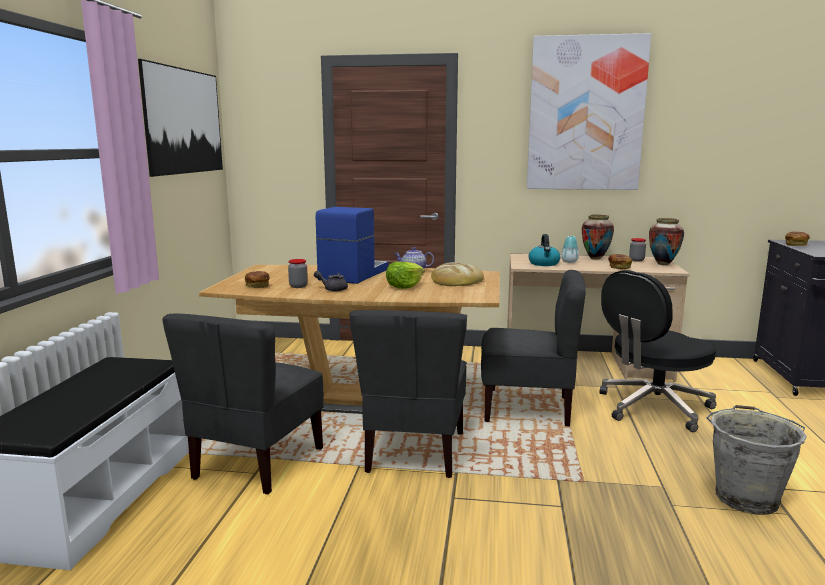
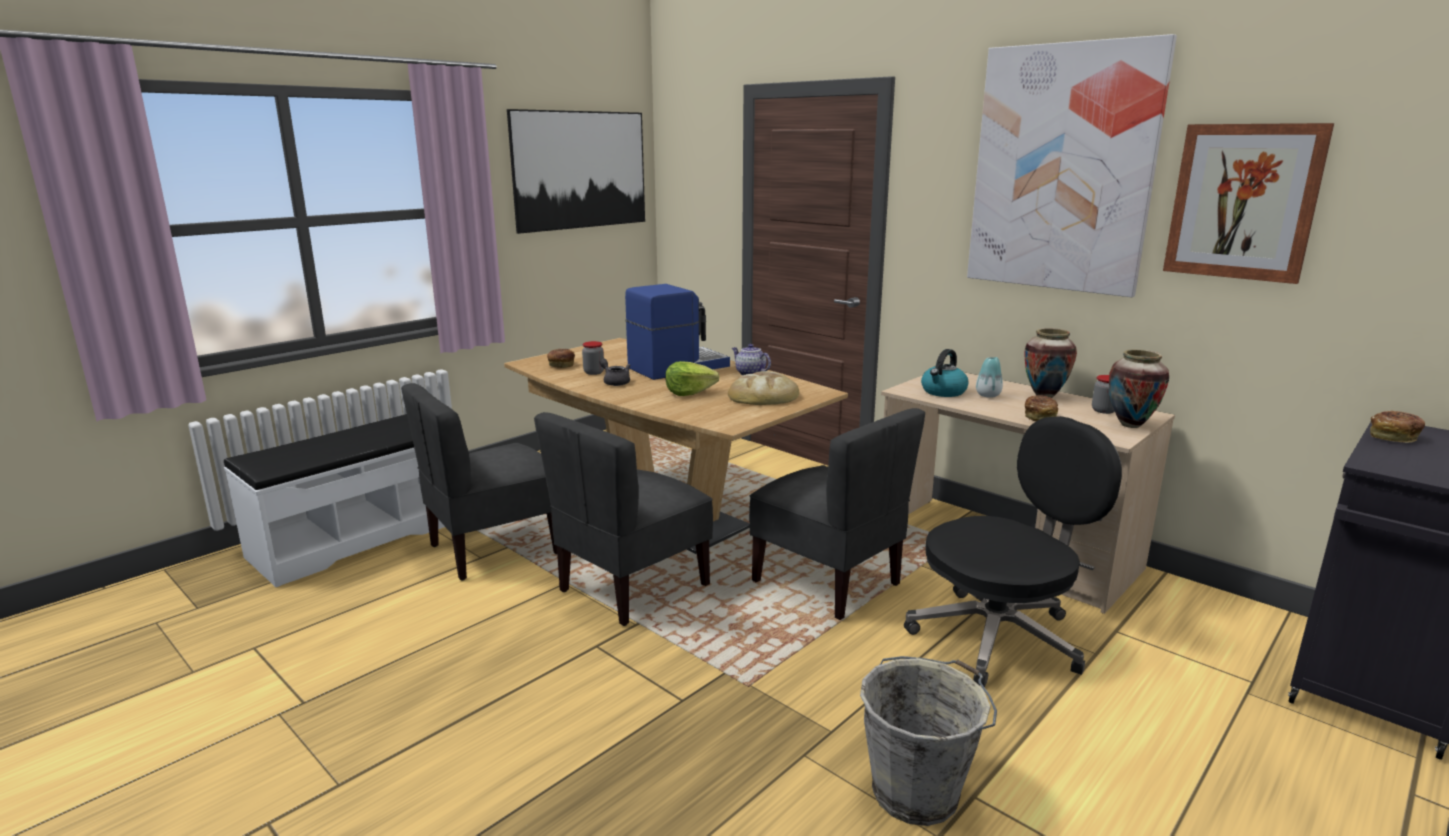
camera: 35 degrees right, 5 degrees up
(652, 407) = (999, 636): black office chair -> black office chair turned 150 degrees clockwise
(692, 129) = (1243, 202): none -> picture

